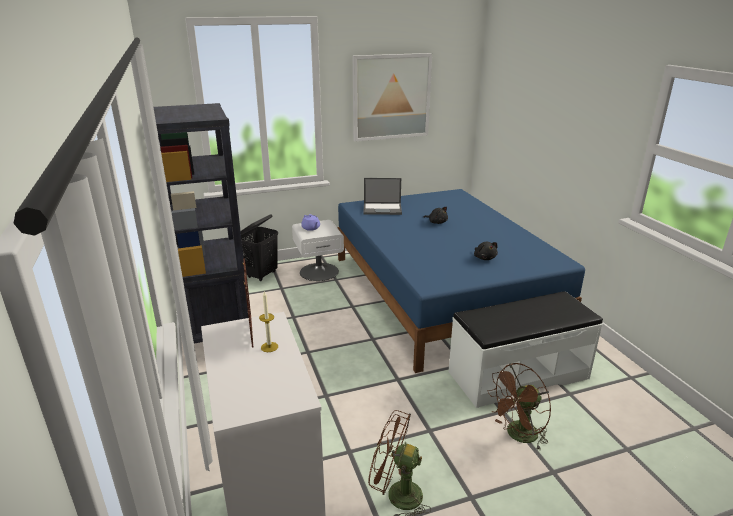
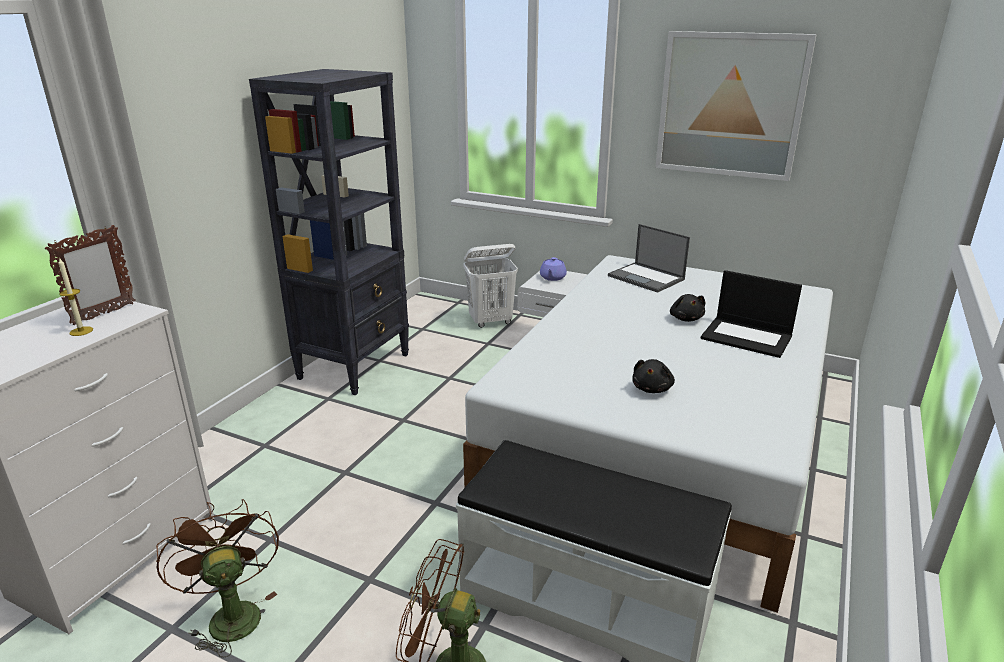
camera: 45 degrees right, 0 degrees up
(261, 275) = (491, 322): black laundry basket -> white laundry basket
(441, 293) = (665, 437): blue bed -> white bed
(473, 221) = (747, 337): none -> laptop

